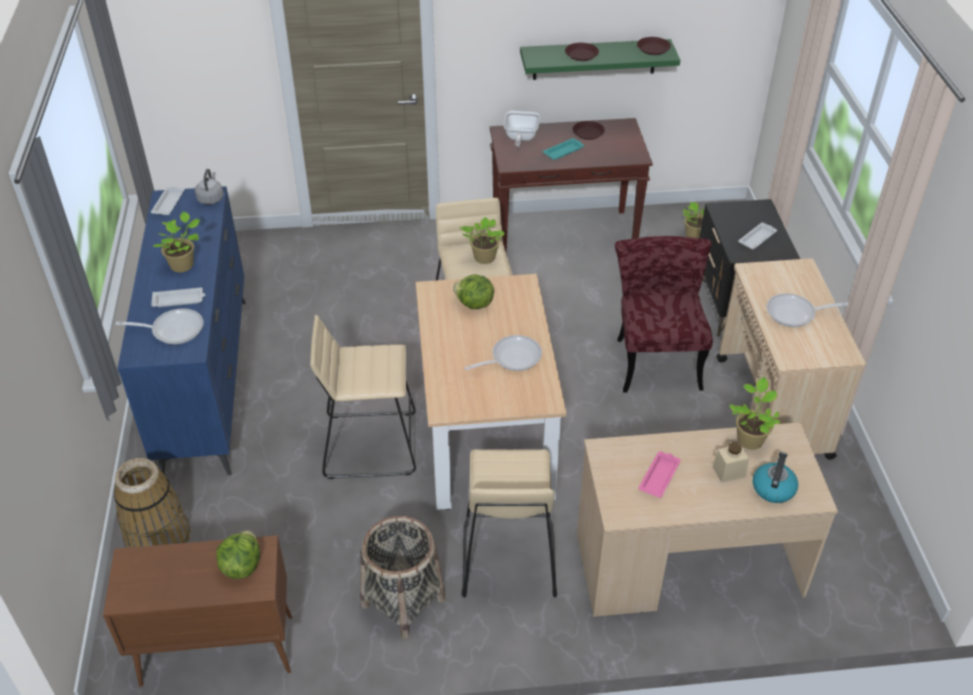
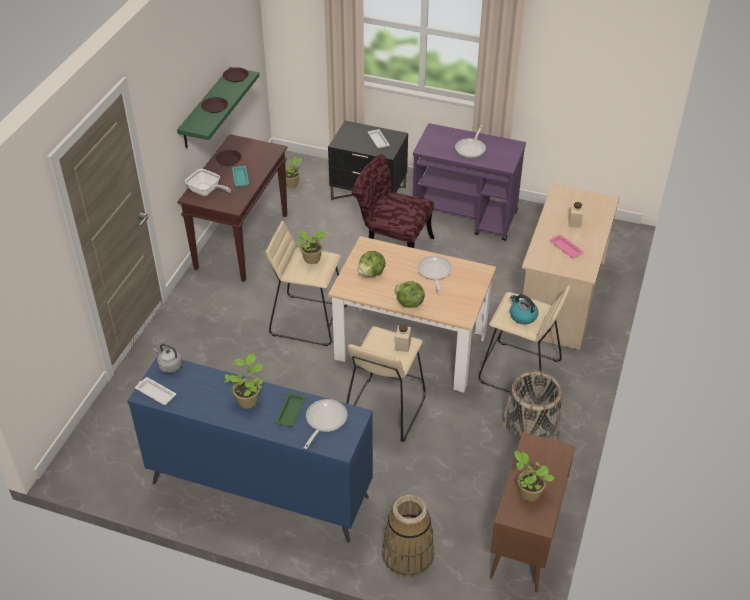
camera: 65 degrees left, 0 degrees up
(179, 300) = (291, 411): white tray -> green tray
(241, 566) = (540, 455): lettuce -> lettuce (409, 303)
(382, 378) = (402, 345): none -> beige jar
(750, 438) = (555, 205): potted plant -> potted plant (528, 492)
(773, 408) = (465, 216): beige cart -> purple cart
(773, 488) = (594, 211): kettle -> kettle (522, 316)

